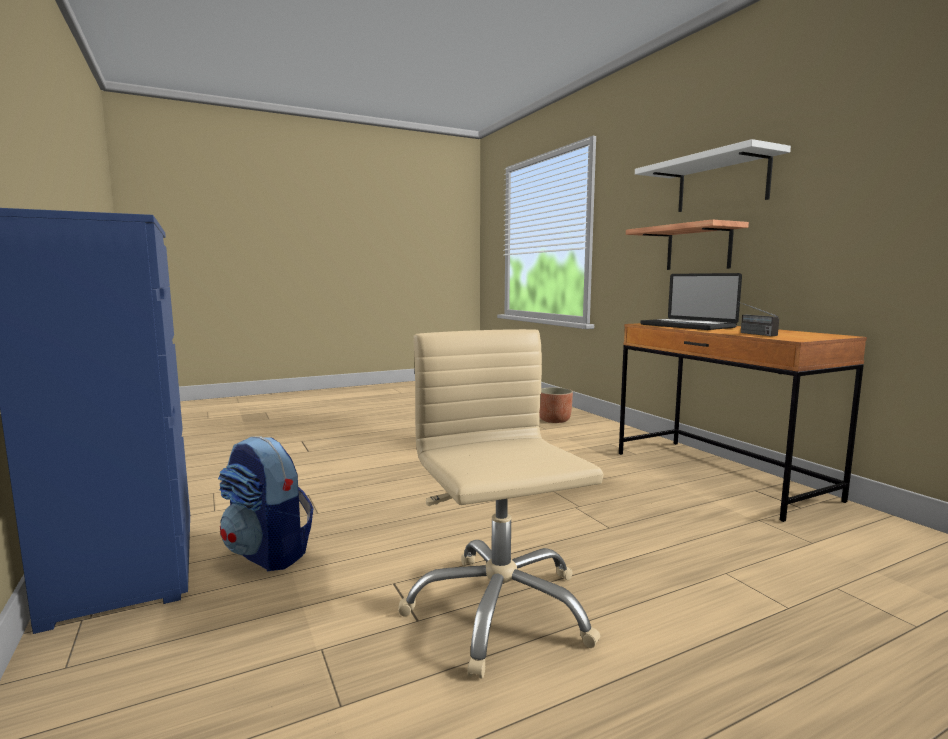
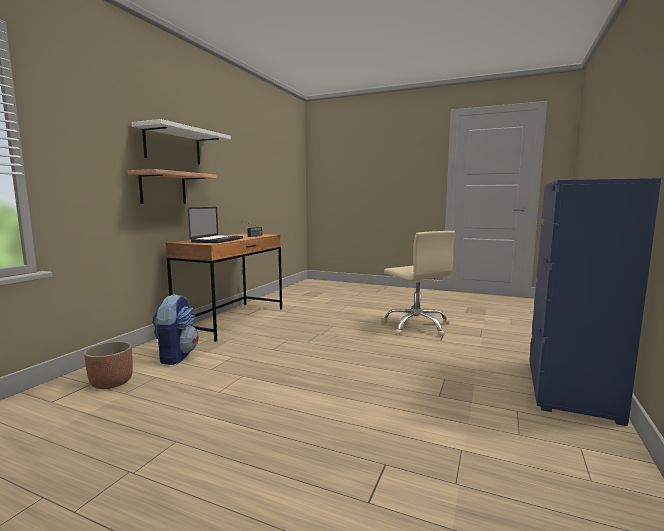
camera: 130 degrees left, 0 degrees up
(268, 553) = (486, 367): backpack -> backpack (176, 356)
(499, 609) = (416, 326): beige office chair -> beige office chair turned 60 degrees counterclockwise

